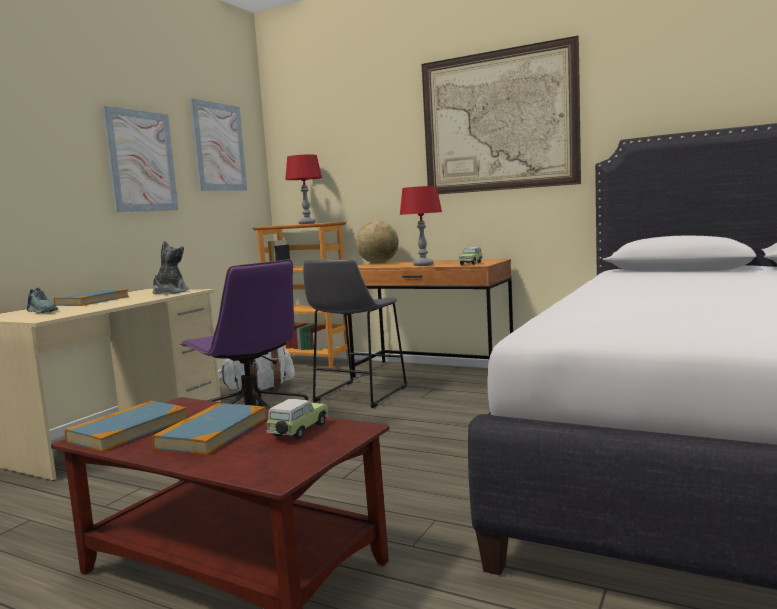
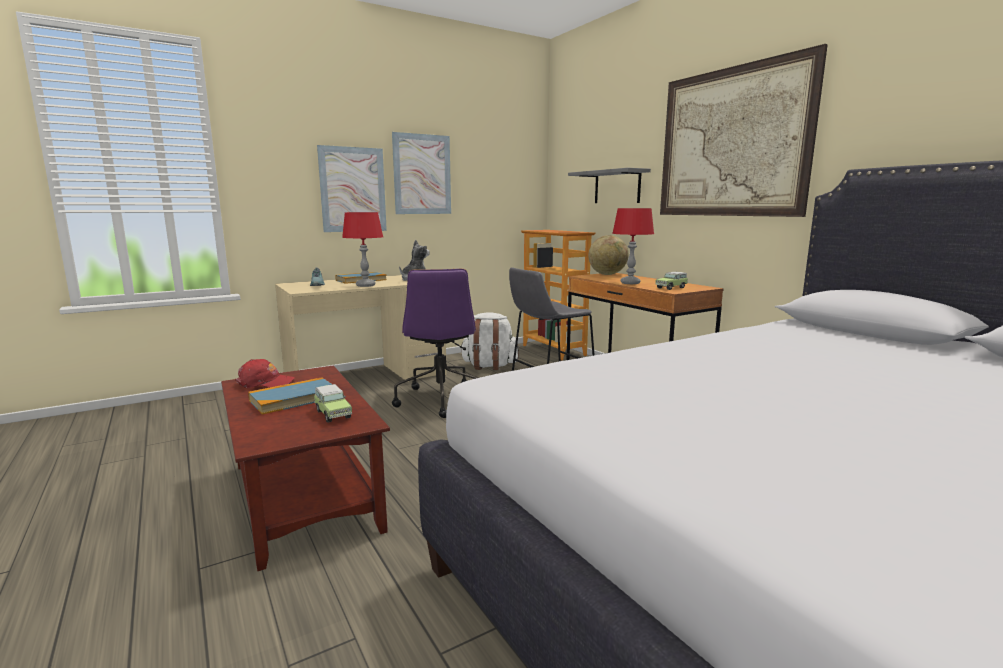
camera: 30 degrees right, 5 degrees up
(129, 430) = (265, 383): book -> red cap
(219, 147) = (497, 161): picture -> picture (353, 190)
(298, 431) = (332, 414): toy car -> toy car turned 90 degrees clockwise
(307, 223) = (563, 231): red table lamp -> red table lamp (365, 285)
(369, 171) = (617, 187): none -> grey shelf

